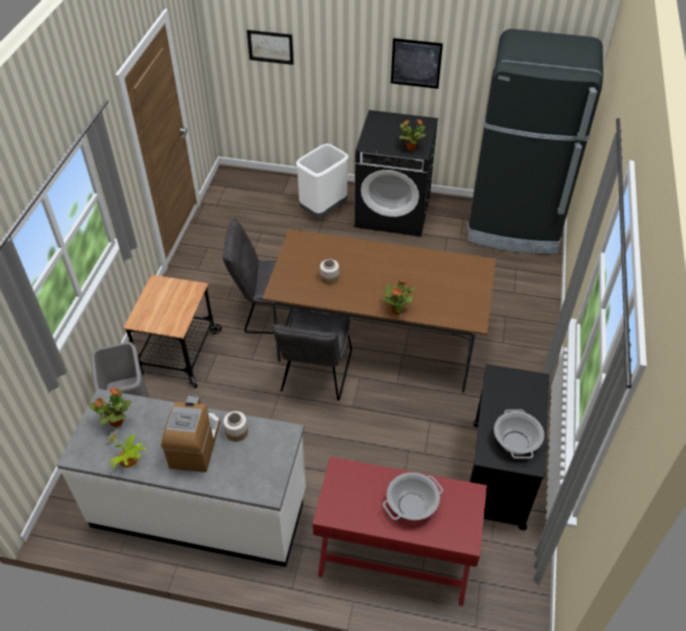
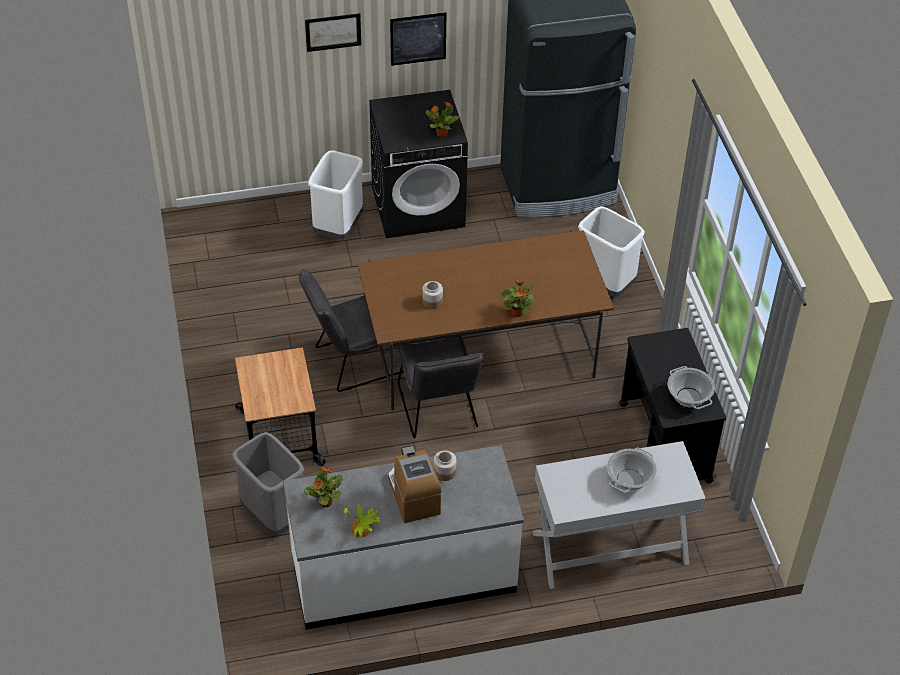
camera: 25 degrees left, 0 degrees up
(270, 47) = (245, 59): picture -> picture (333, 32)
(395, 558) = (610, 548): red console table -> white console table
(513, 315) = (605, 284): none -> white trash can

